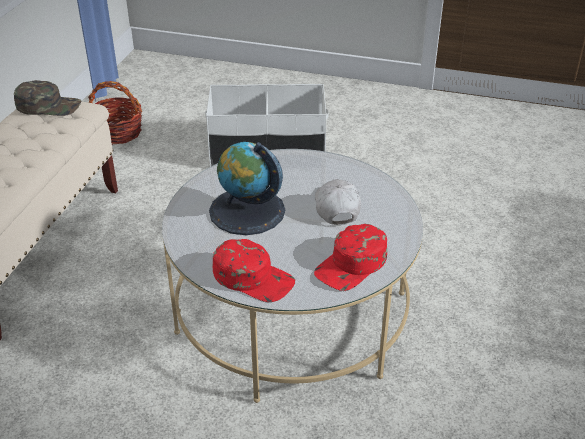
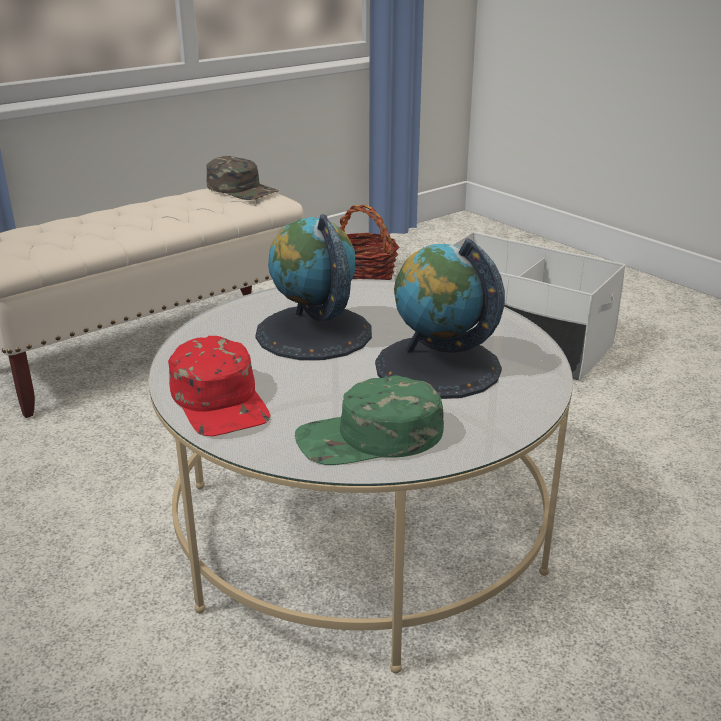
camera: 35 degrees right, 10 degrees down
(336, 207) = (437, 367): white cap -> globe
(352, 265) = (370, 438): red cap -> green cap

